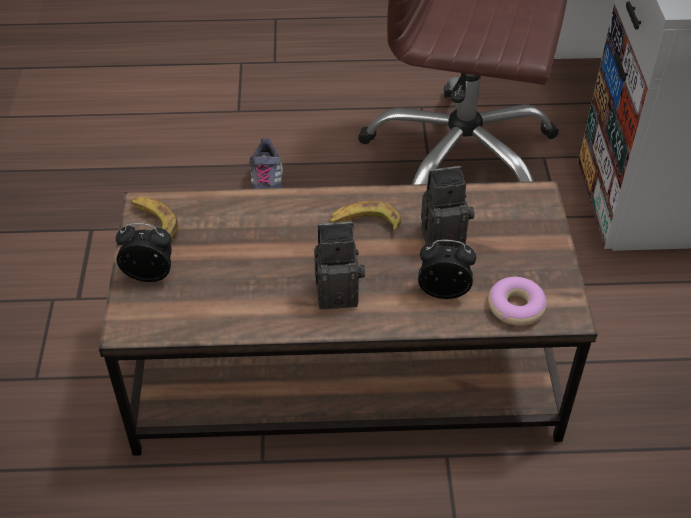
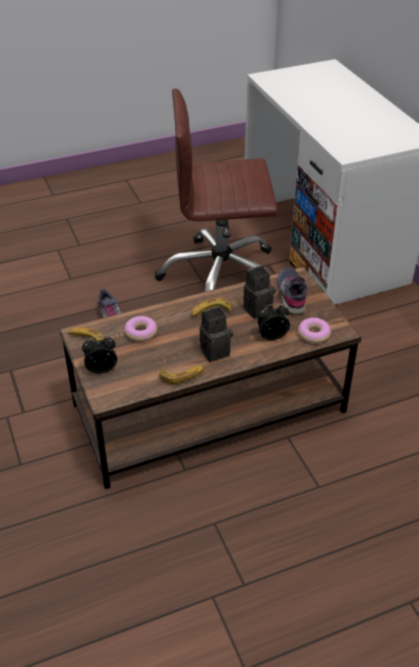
camera: 20 degrees left, 5 degrees down
(240, 230) = (141, 332): none -> donut
(266, 320) = (182, 375): none -> banana
(511, 226) = (291, 295): none -> grey shoe

